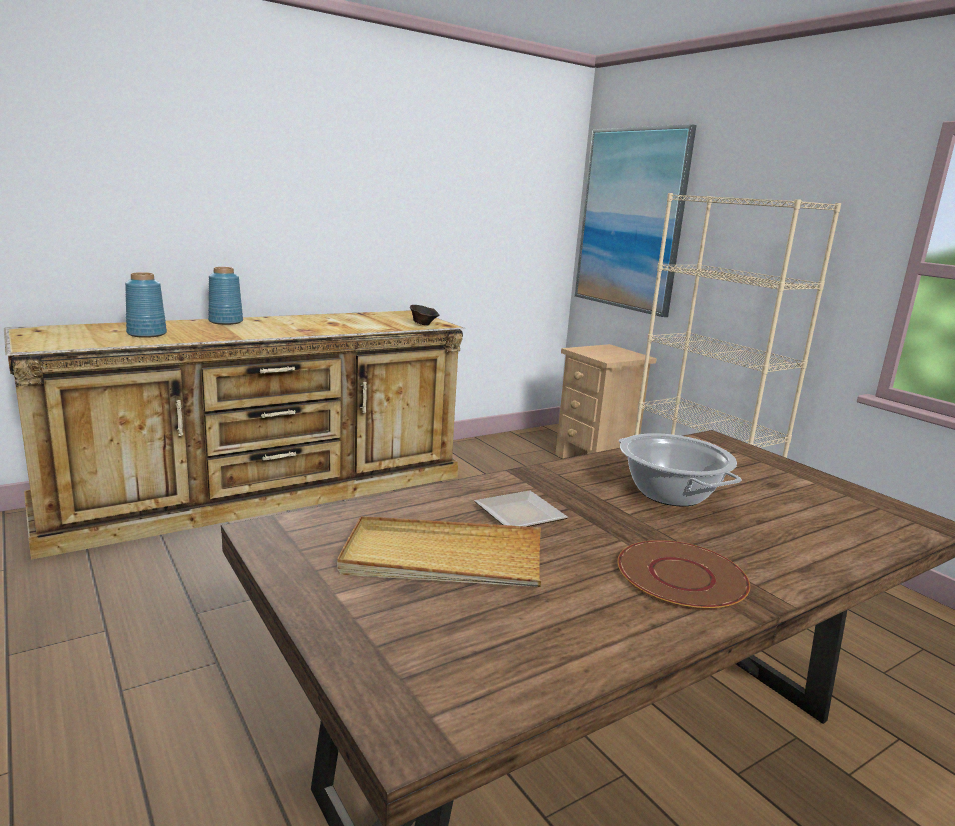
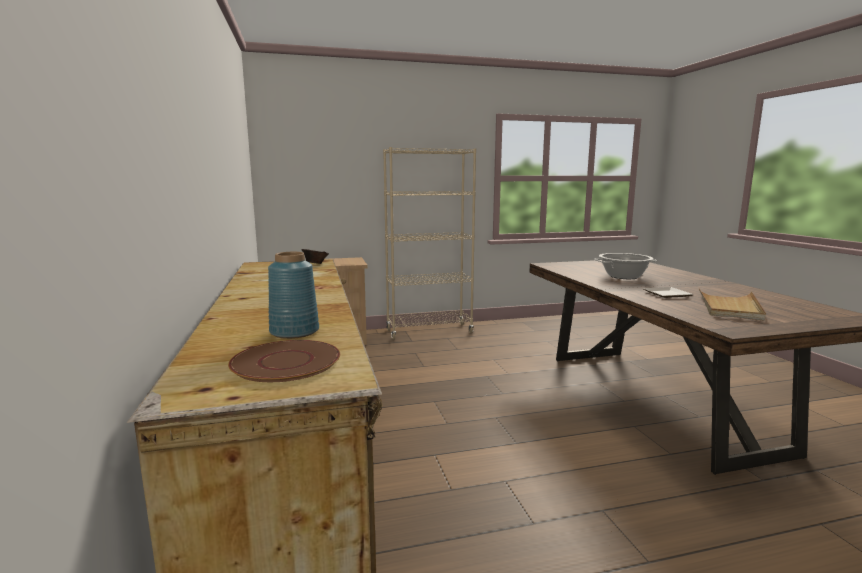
camera: 70 degrees left, 5 degrees down
(225, 322) = (242, 307): blue vase -> none
(631, 220) = (312, 168): picture -> none
(682, 576) = (709, 284): brown plate -> brown plate (286, 362)

